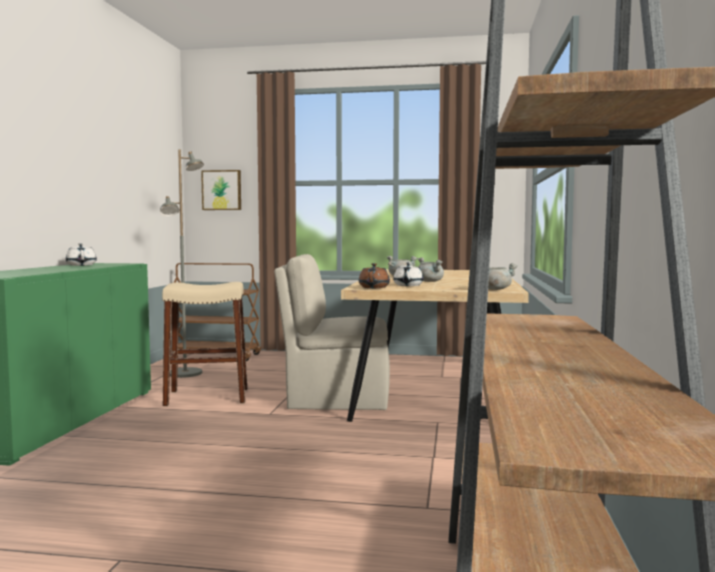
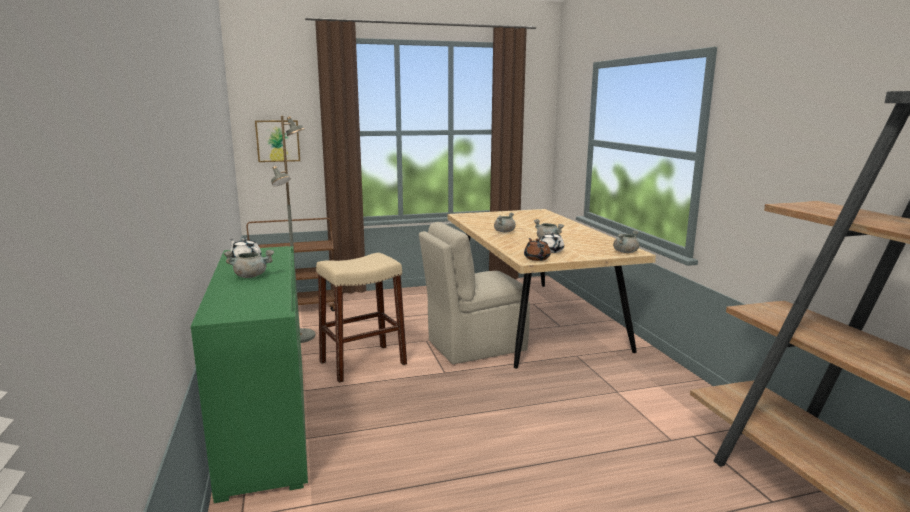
camera: 25 degrees left, 10 degrees up
(54, 268) = (251, 276): none -> grey cooking pot

